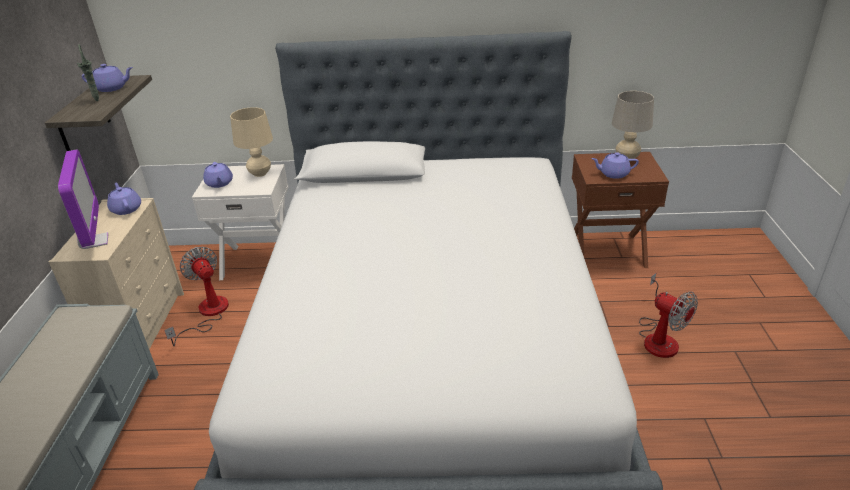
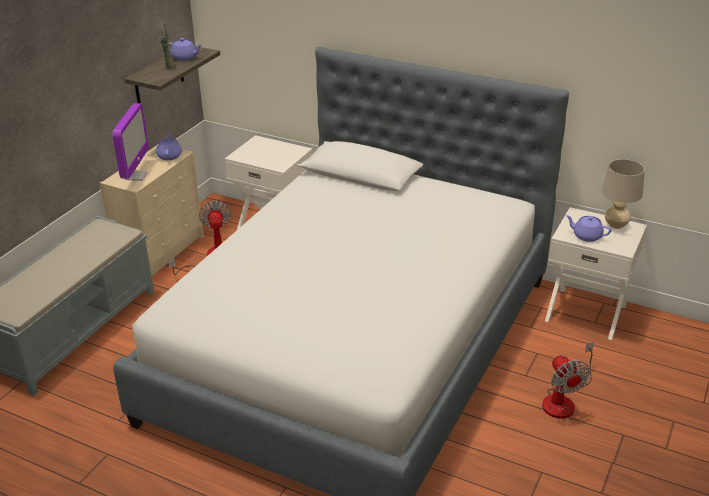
camera: 25 degrees right, 0 degrees up
(219, 183) = (251, 152): purple teapot -> none
(260, 173) = (287, 152): beige table lamp -> none
(607, 250) = (586, 312): brown nightstand -> white nightstand

